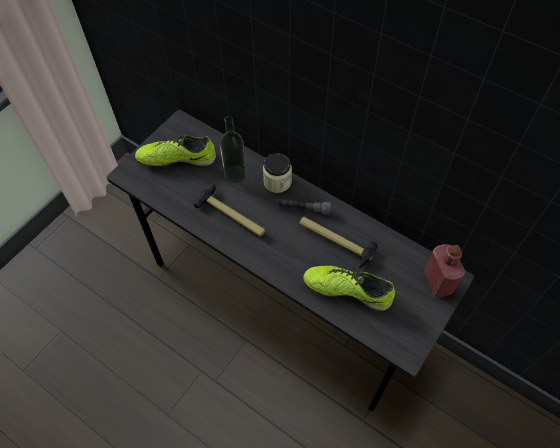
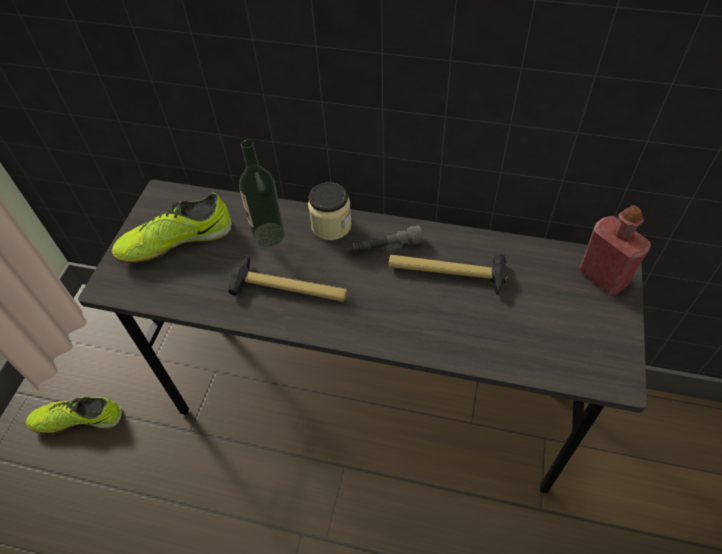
camera: 20 degrees left, 5 degrees down
(347, 290) = (496, 329): shoe -> shoe (78, 419)

